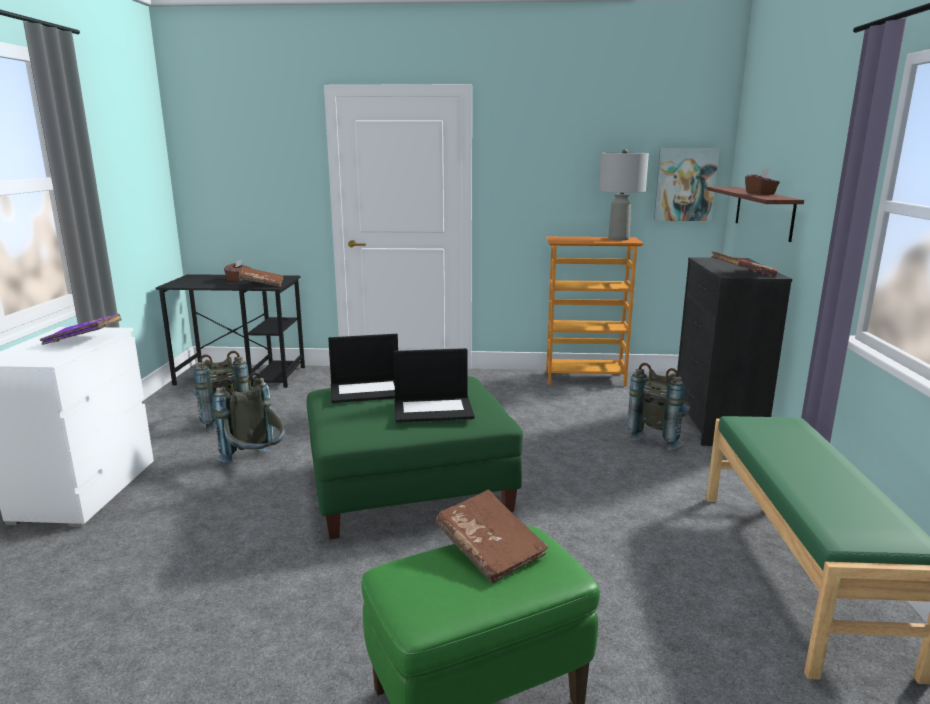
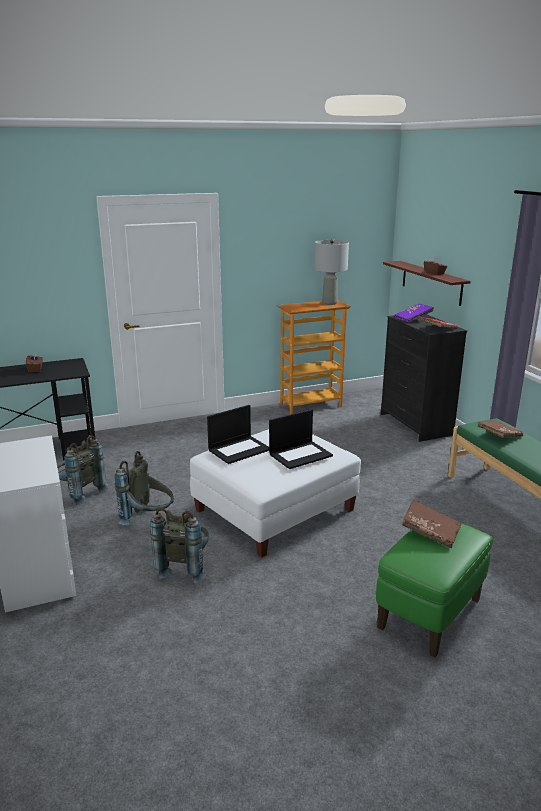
camera: 25 degrees left, 5 degrees up
(84, 340) = (35, 454): purple book -> purple book (413, 319)
(261, 284) = (66, 372): brown book -> brown book (499, 436)
(409, 486) = (274, 510): green ottoman -> white ottoman
(658, 437) = (391, 441): grey backpack -> grey backpack (184, 566)
(685, 184) = (365, 259): picture -> none

